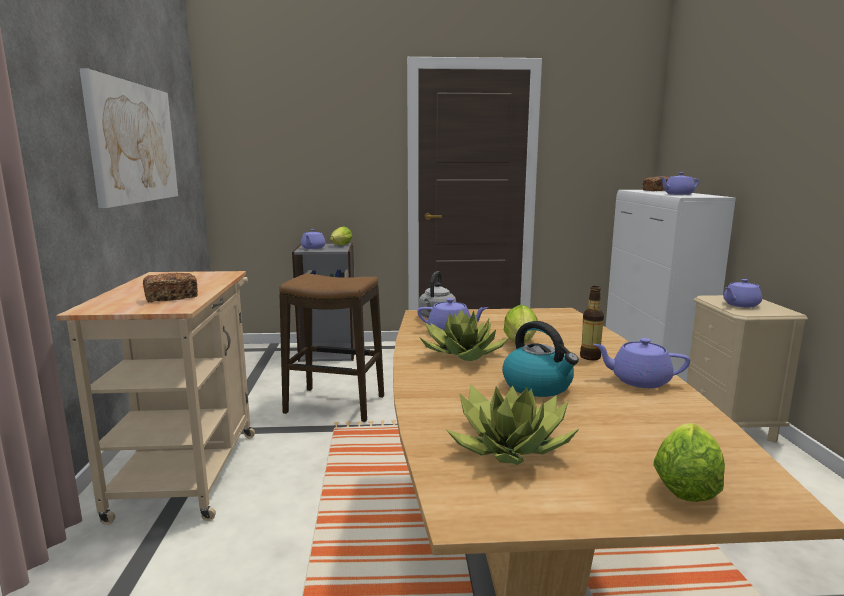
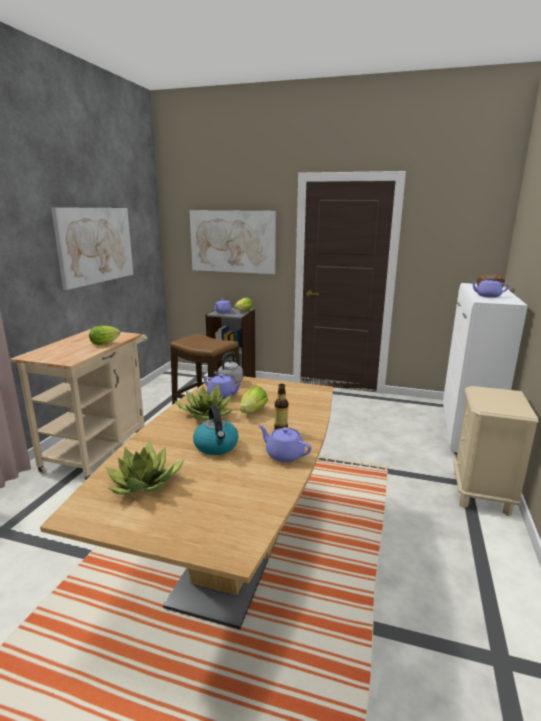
camera: 20 degrees right, 5 degrees up
(171, 298) = (75, 352): bread -> none
(315, 150) = (232, 241): none -> picture
(686, 484) = (201, 528): lettuce -> lettuce (106, 343)
(740, 305) = (493, 400): purple teapot -> none

